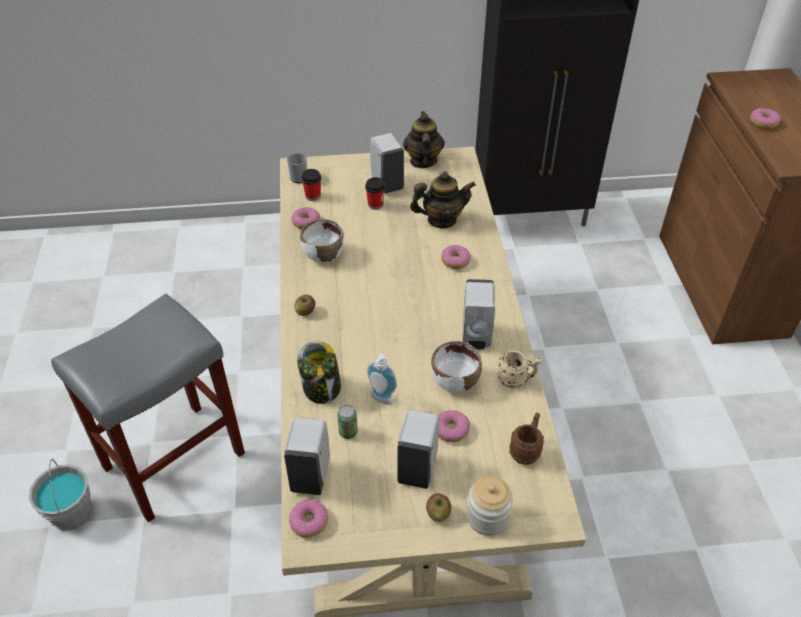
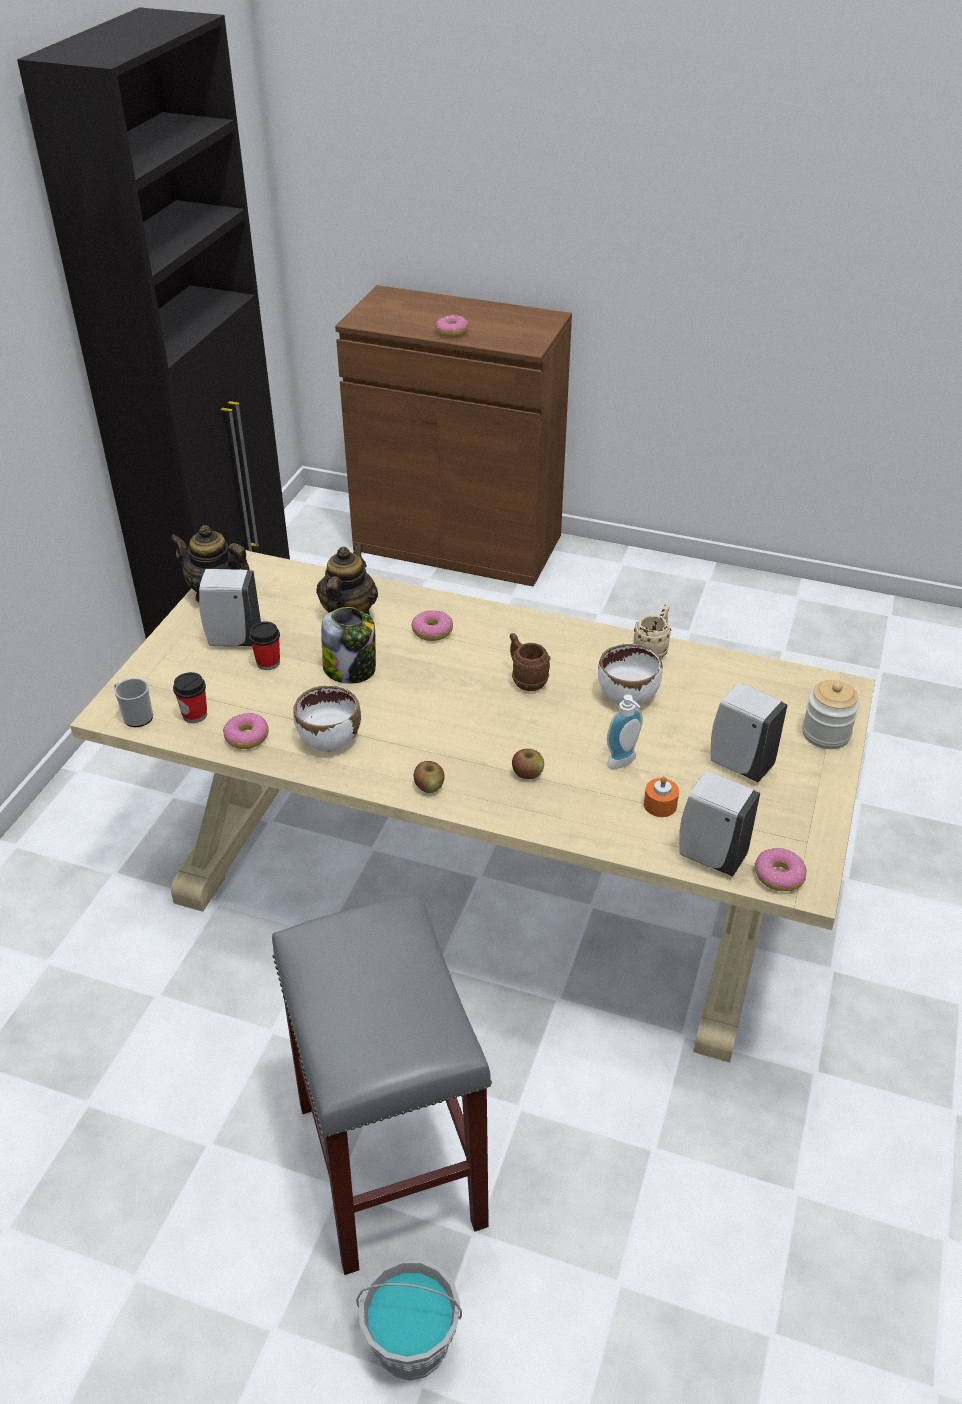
camera: 65 degrees left, 5 degrees down
(322, 388) = (576, 808): jar -> jar (351, 669)
(348, 432) = (660, 805): can -> orange candle
(438, 513) = (807, 768): apple -> apple (527, 773)
(451, 430) = (698, 722): donut -> none
(476, 337) = (569, 657): white soap dispenser -> none
(526, 450) = (751, 678): brown mug -> brown mug (526, 679)

